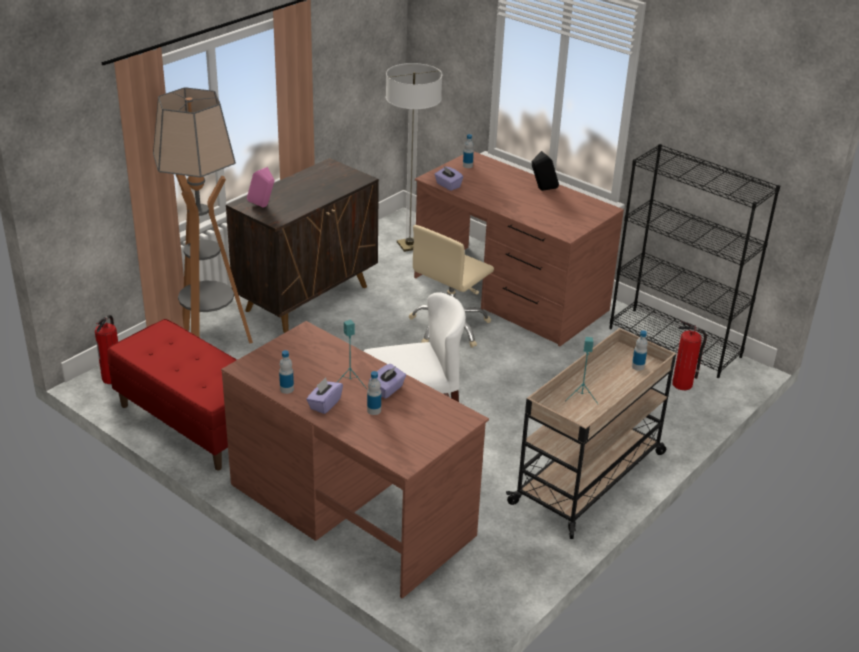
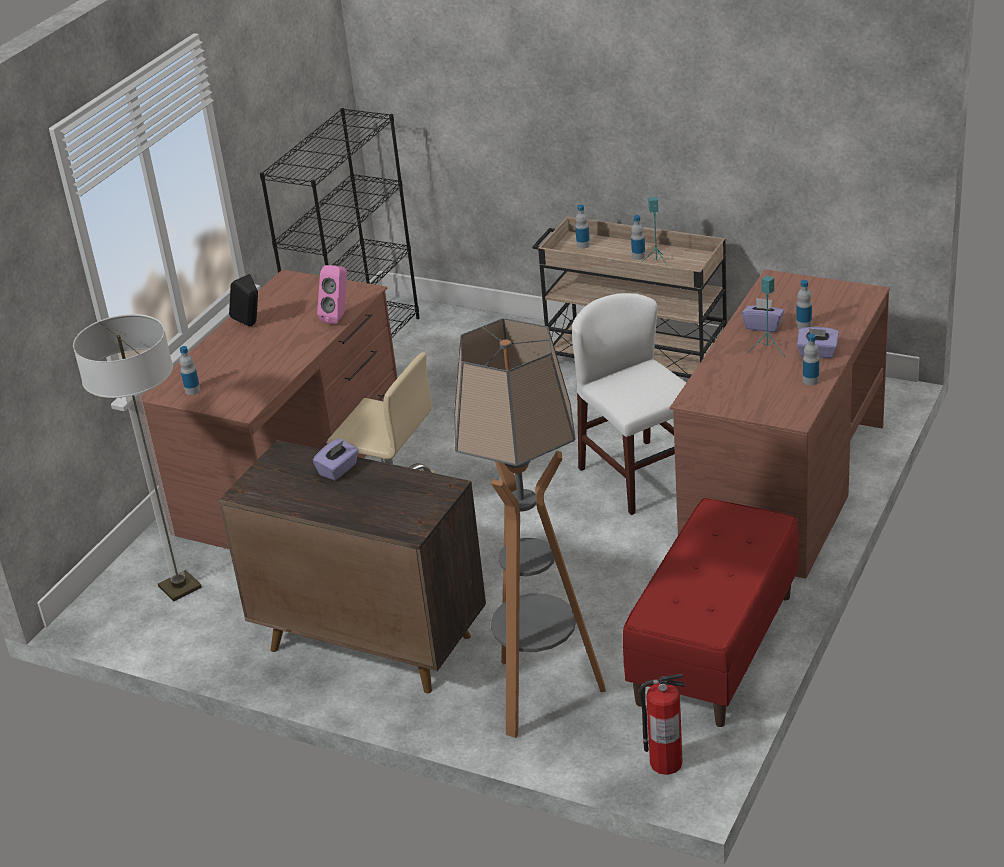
camera: 100 degrees left, 0 degrees up
(263, 207) = (411, 509): pink speaker -> pink speaker (338, 317)
(448, 185) = (263, 392): purple tissue box -> purple tissue box (338, 470)
(600, 390) = (638, 256): none -> bottle
(682, 384) = (442, 335): fire extinguisher -> none

